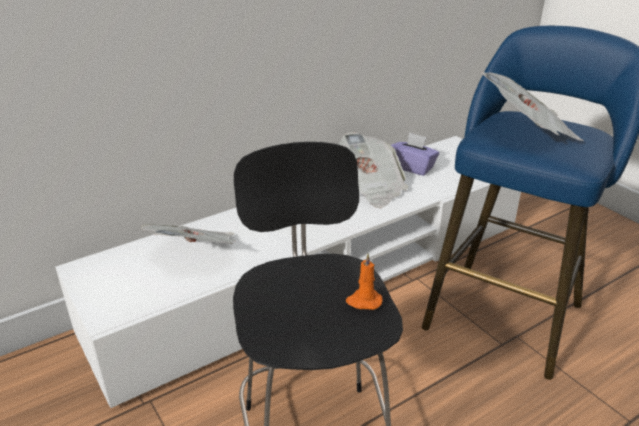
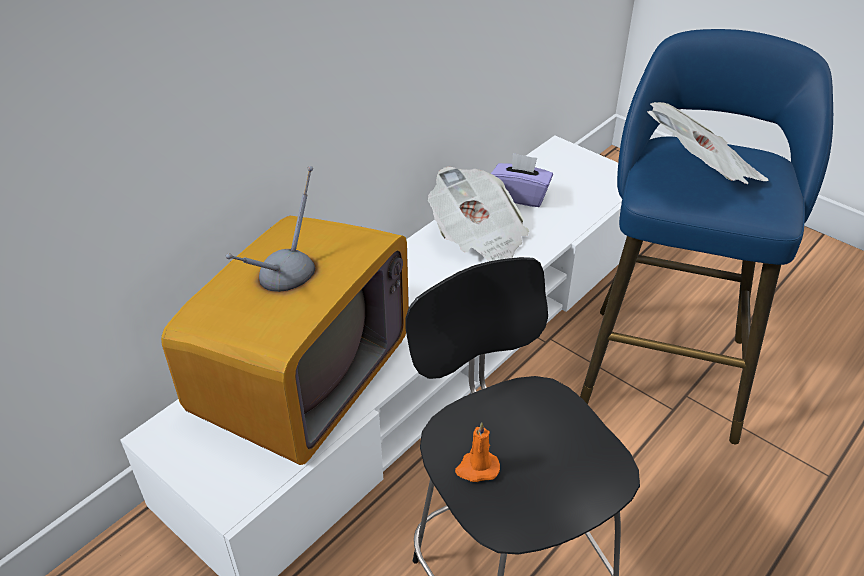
camera: 15 degrees left, 10 degrees up
(196, 253) = (302, 381): newspaper -> television
(363, 301) = (580, 439): orange candle -> orange candle (477, 468)

